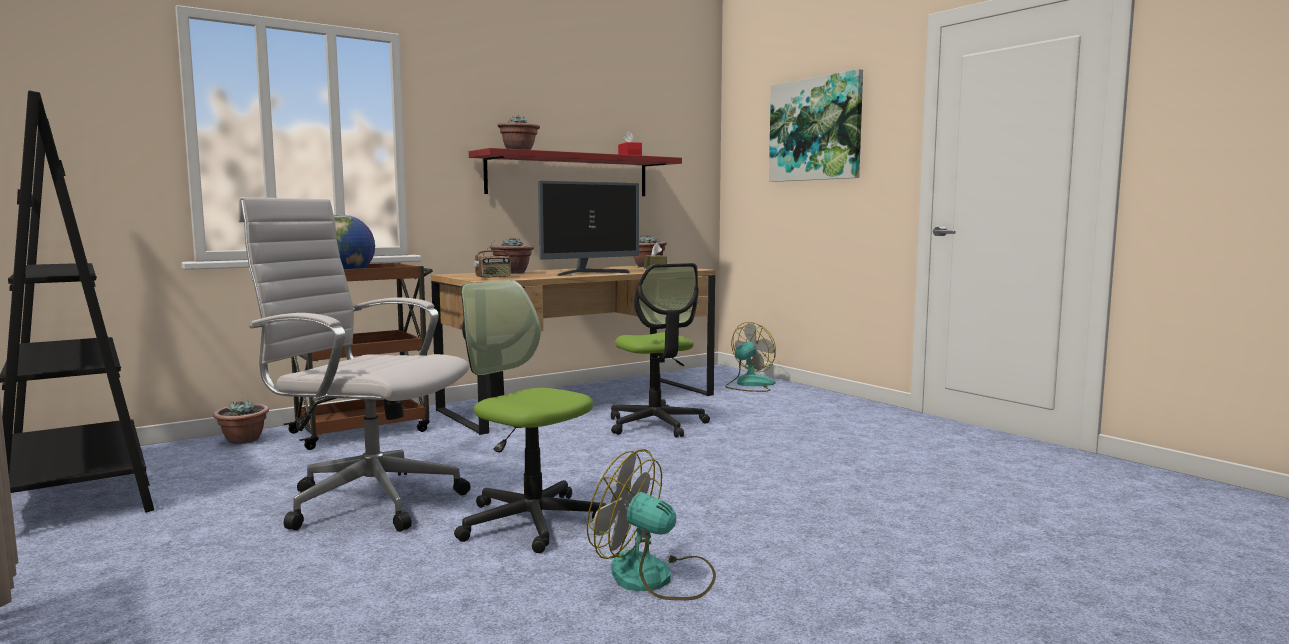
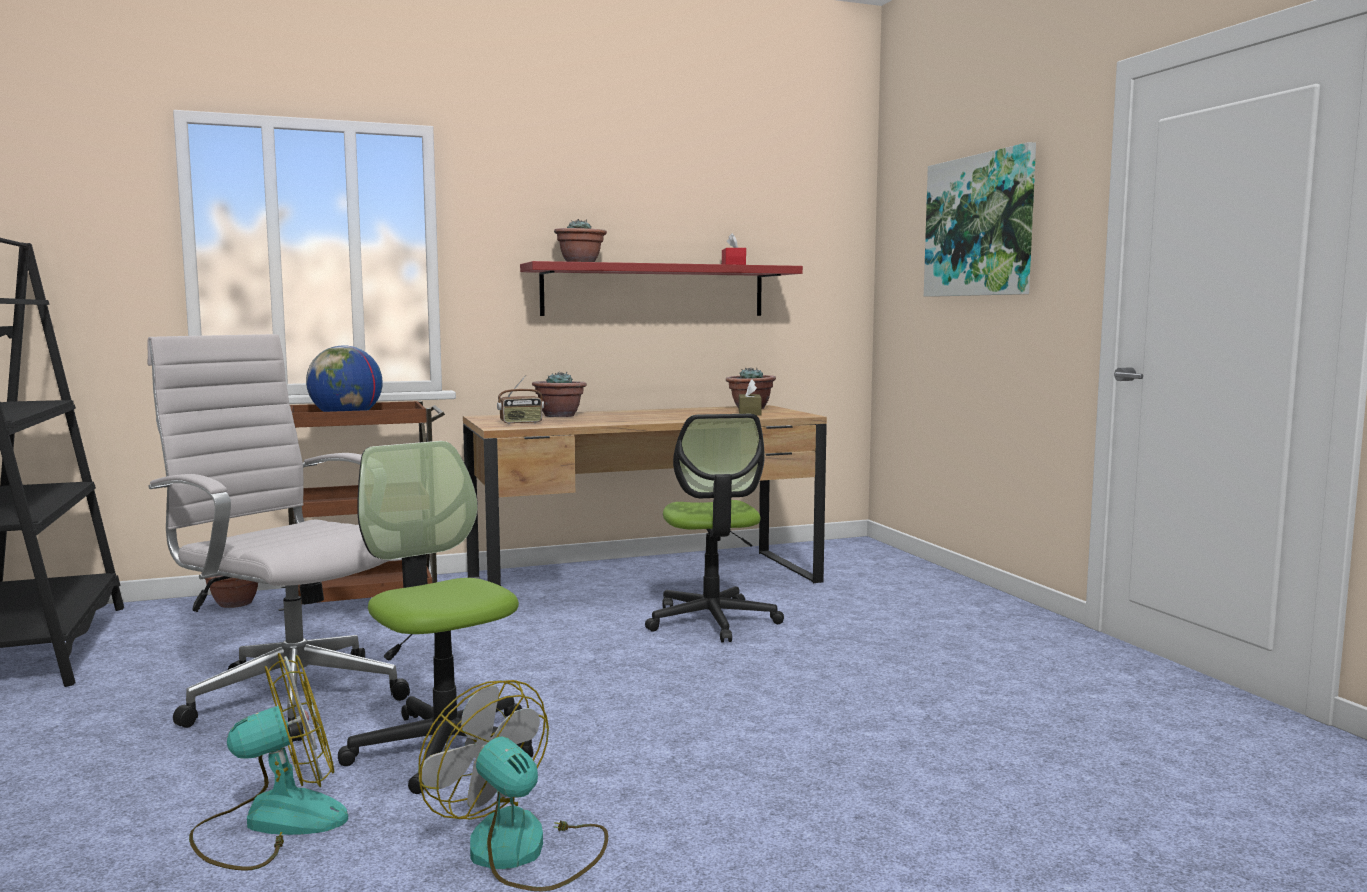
camera: 15 degrees right, 0 degrees up
(589, 273) = (650, 418): monitor -> none
(749, 385) = (883, 570): fan -> fan (270, 823)

